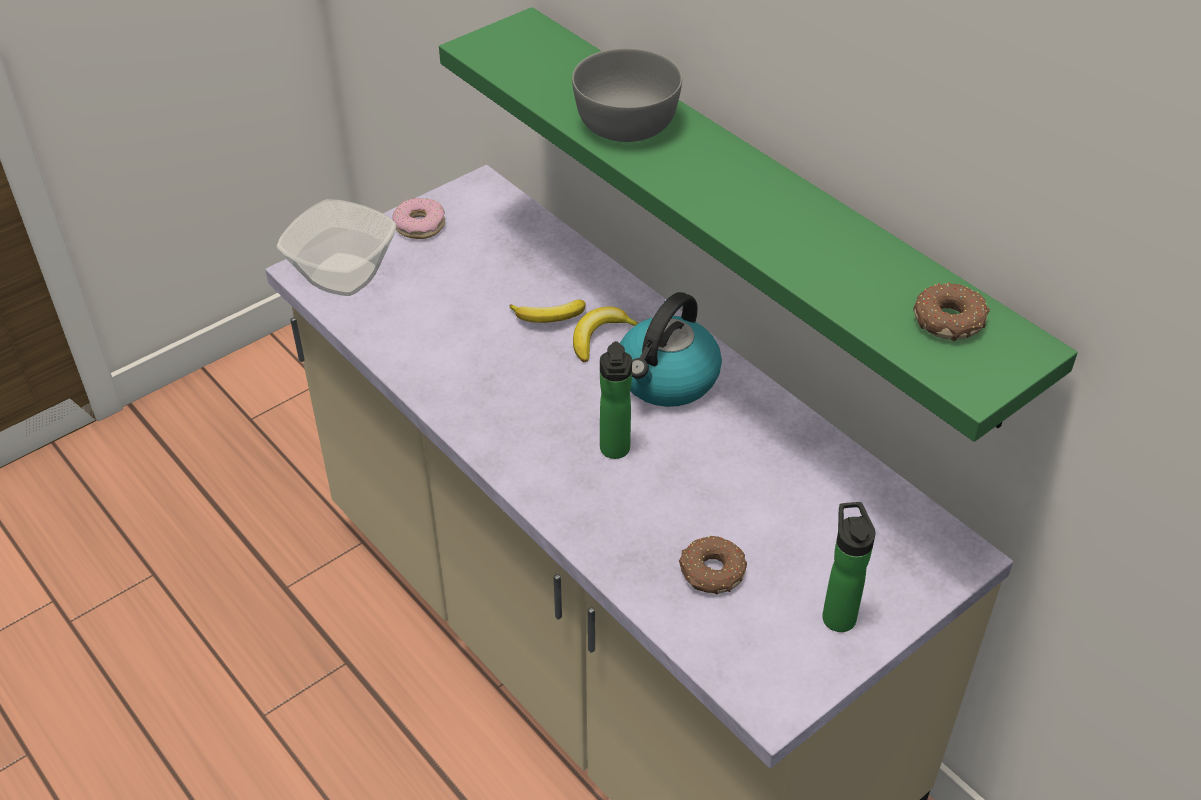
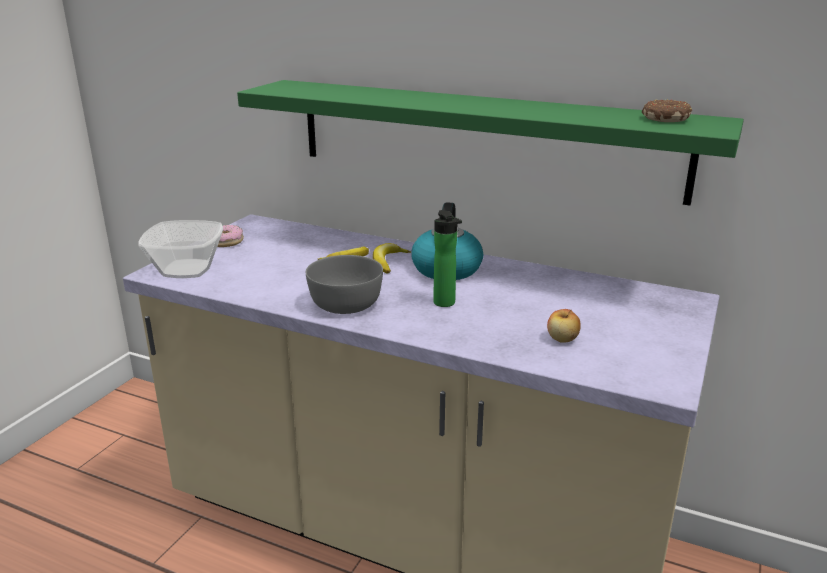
camera: 25 degrees left, 20 degrees down
(628, 122) = (391, 97): grey bowl -> grey bowl (346, 303)
(711, 572) = (562, 339): donut -> apple
(837, 614) = (656, 337): bottle -> none

